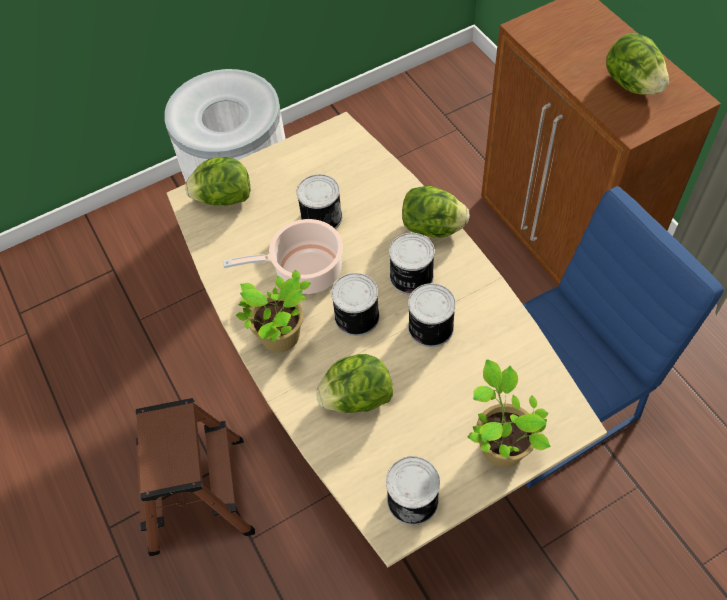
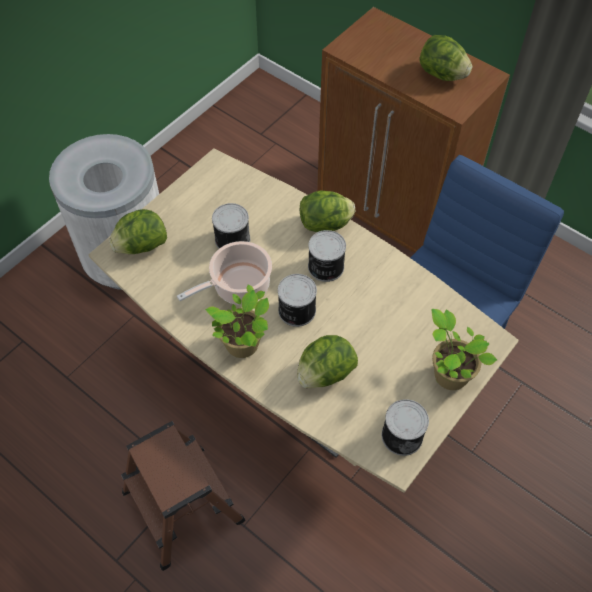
camera: 25 degrees left, 0 degrees up
(429, 327) = (357, 302): can -> none

